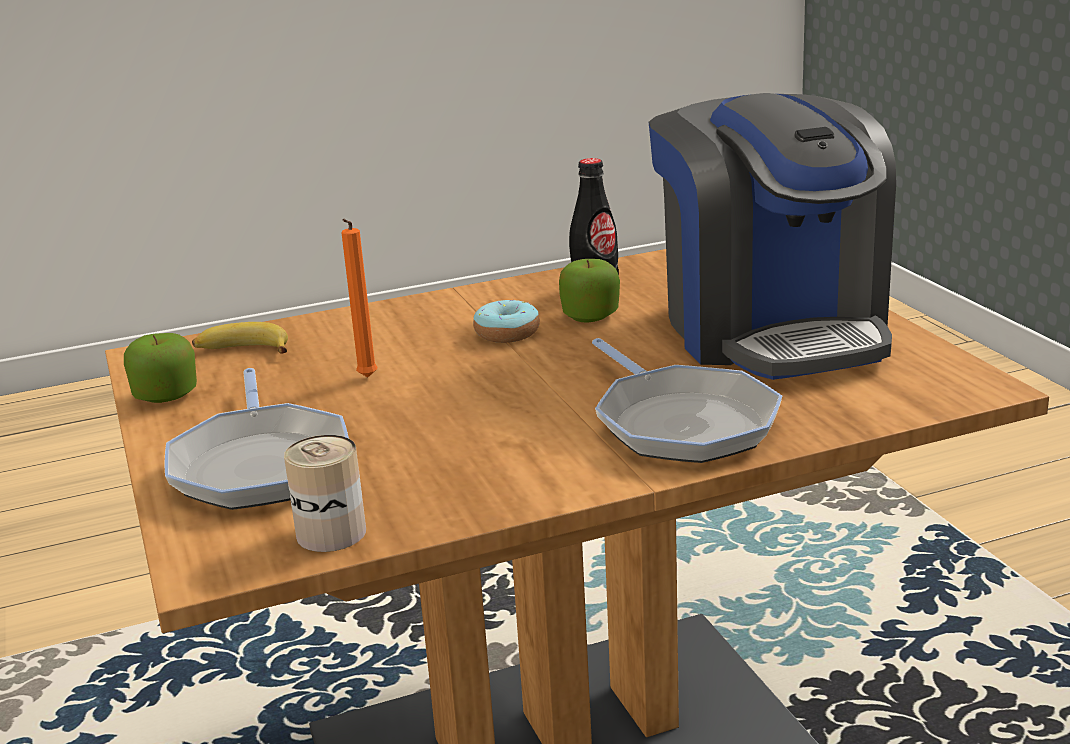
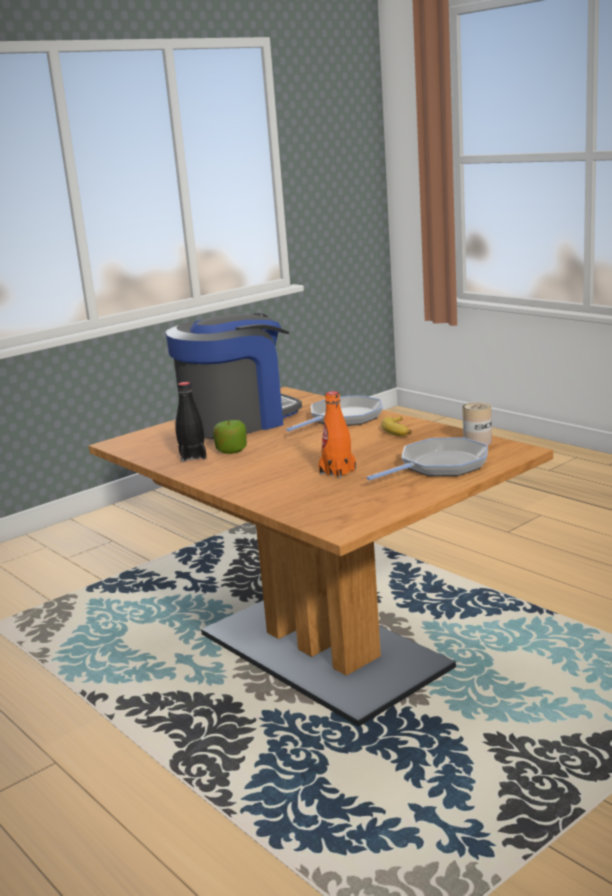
camera: 110 degrees left, 5 degrees down
(166, 395) = (390, 505): apple -> none
(243, 351) = (319, 507): banana -> banana (399, 431)
(366, 378) = (337, 472): orange candle -> orange bottle
(507, 333) = (263, 460): donut -> none

